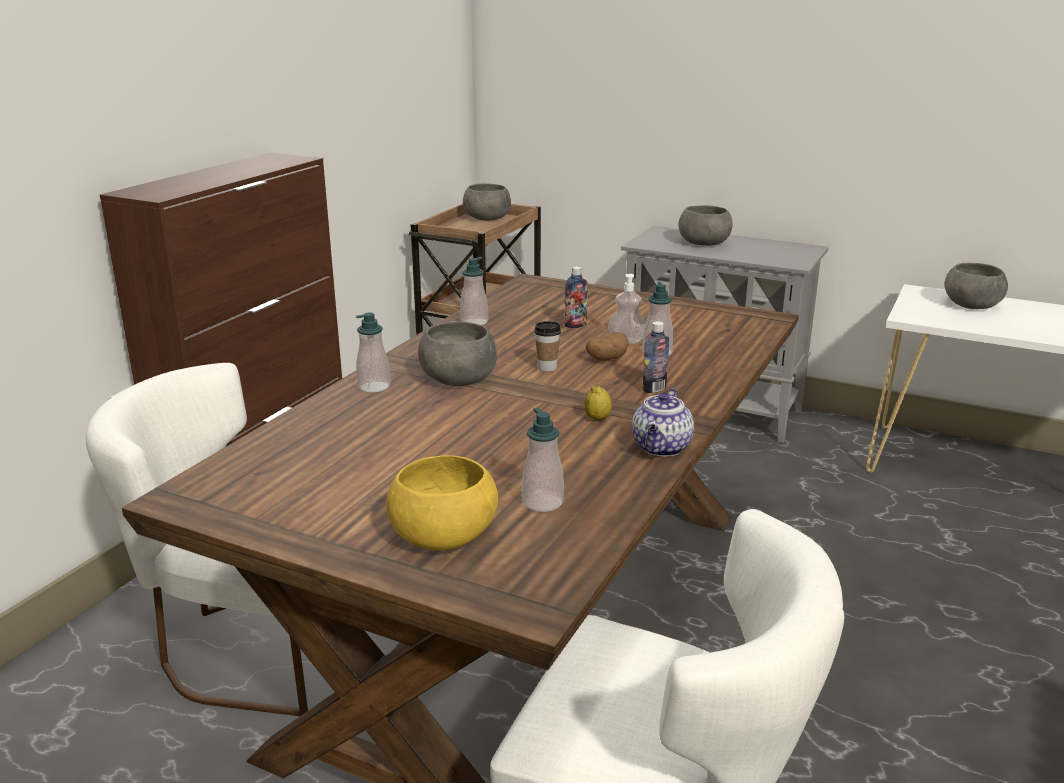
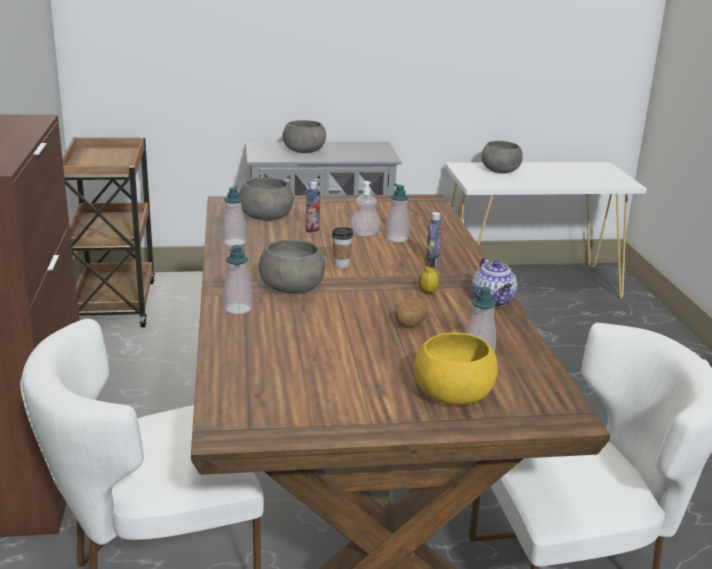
camera: 35 degrees left, 0 degrees up
(487, 218) = (101, 153): grey bowl -> grey bowl (267, 216)
(606, 359) = (371, 250): potato -> potato (409, 324)

